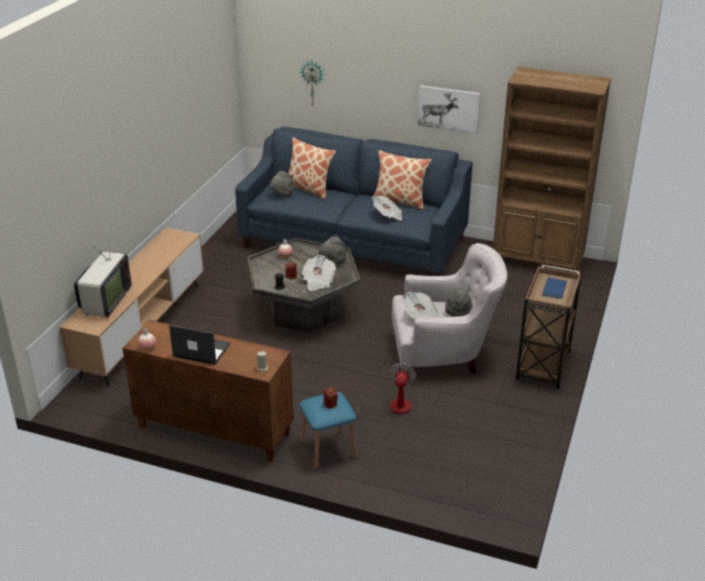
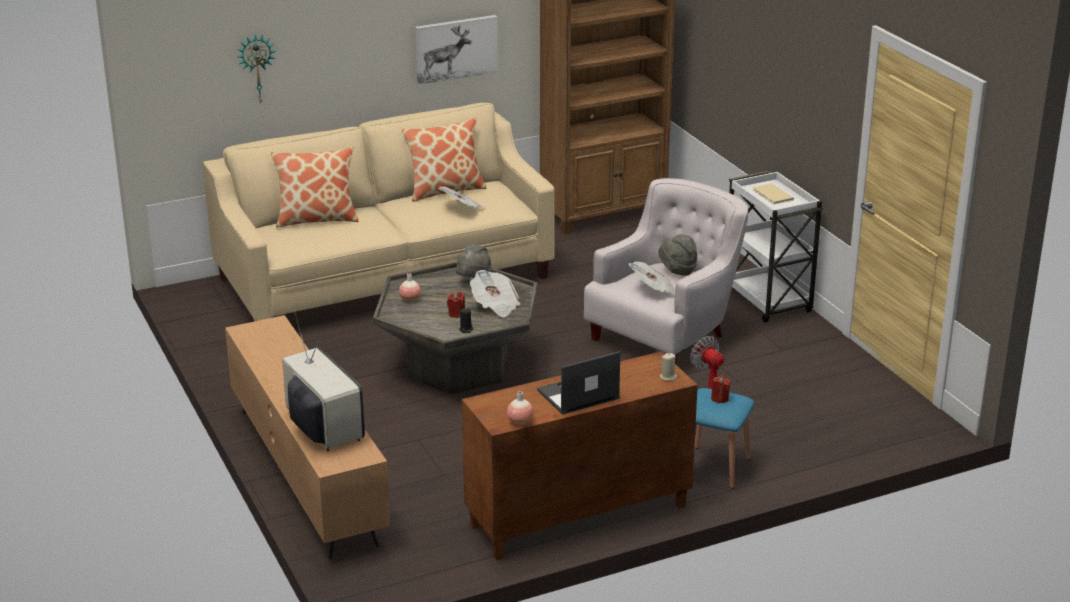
camera: 45 degrees left, 5 degrees down
(282, 195) = (298, 237): grey hat -> none
(354, 243) = (384, 278): blue sofa -> beige sofa
(543, 367) = (767, 301): brown cart -> white cart
(553, 289) = (772, 195): blue book -> beige book

